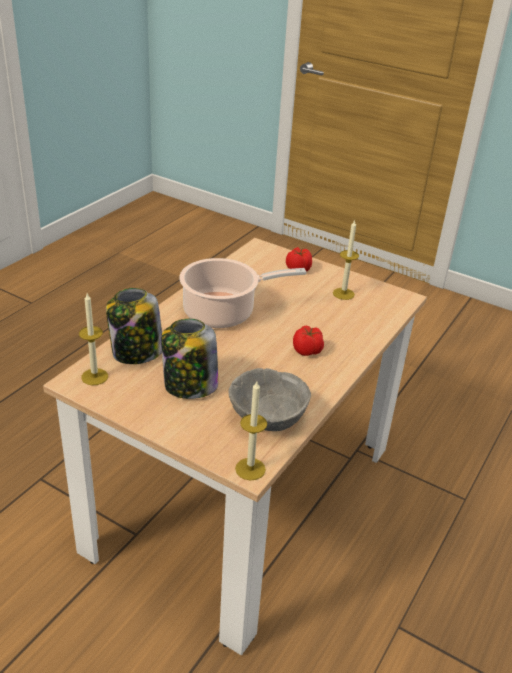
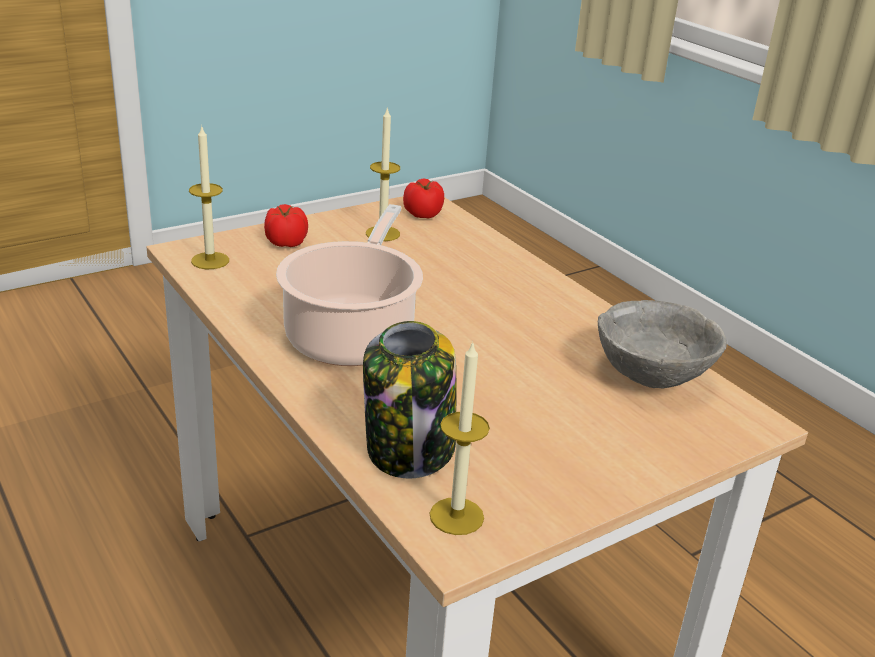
camera: 65 degrees left, 5 degrees down
(189, 386) = (538, 420): jar -> none
(250, 469) = (755, 421): candle -> candle (210, 260)
(307, 351) = (505, 300): tomato -> tomato (423, 214)

